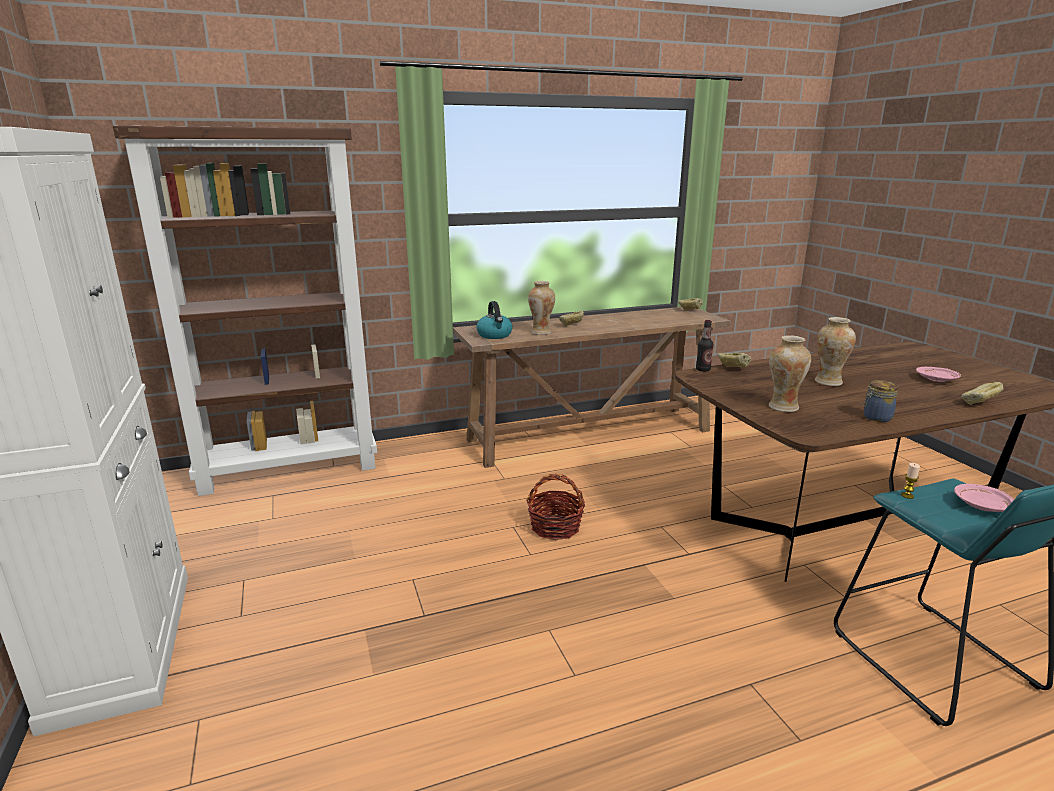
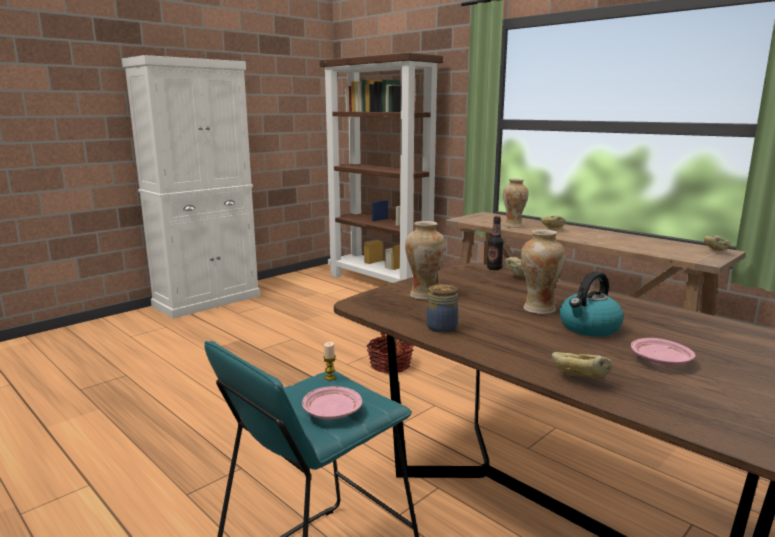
camera: 65 degrees right, 5 degrees down
(495, 335) = (481, 219): kettle -> kettle (589, 328)

